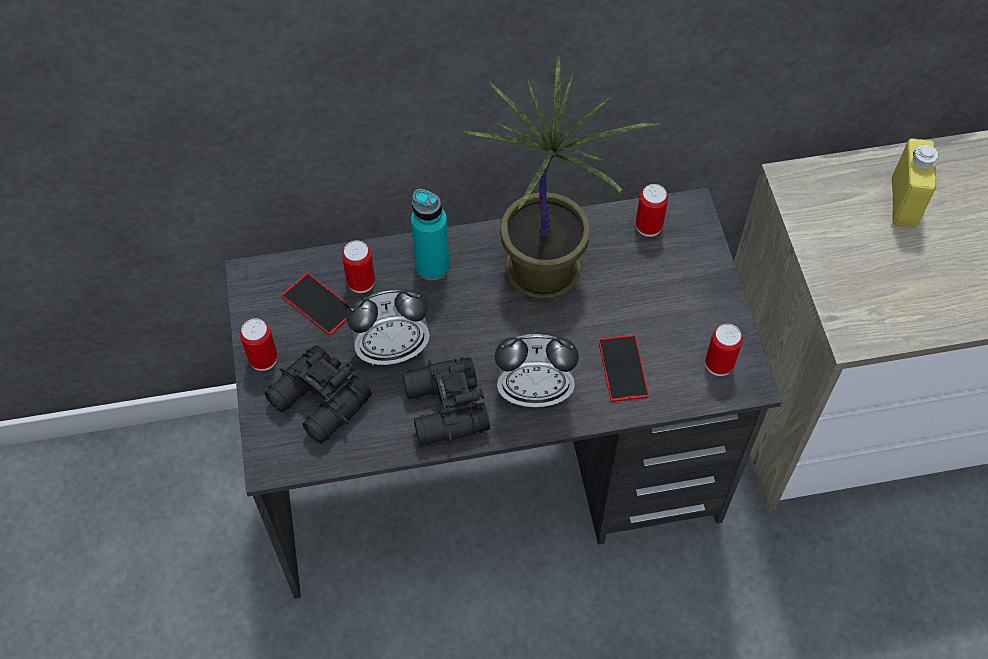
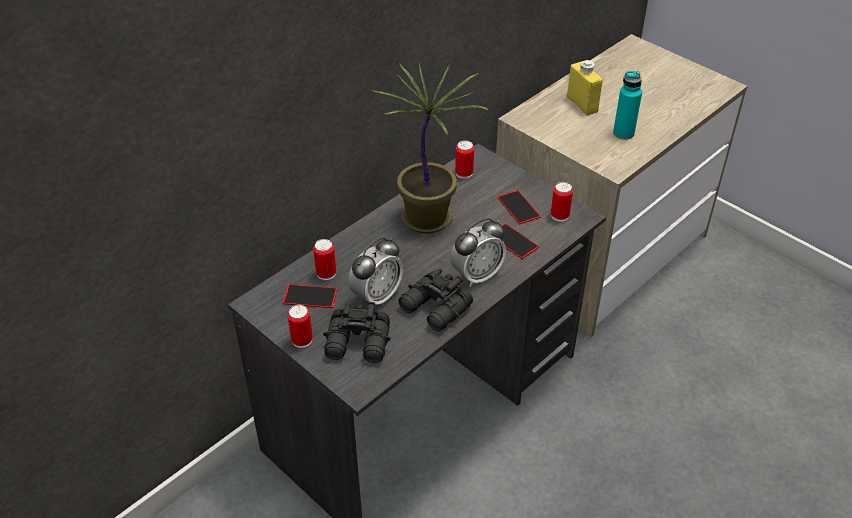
camera: 35 degrees left, 15 degrees down
(432, 266) = (362, 246): turquoise bottle -> turquoise bottle (623, 133)
(675, 319) = (518, 207): none -> phone

